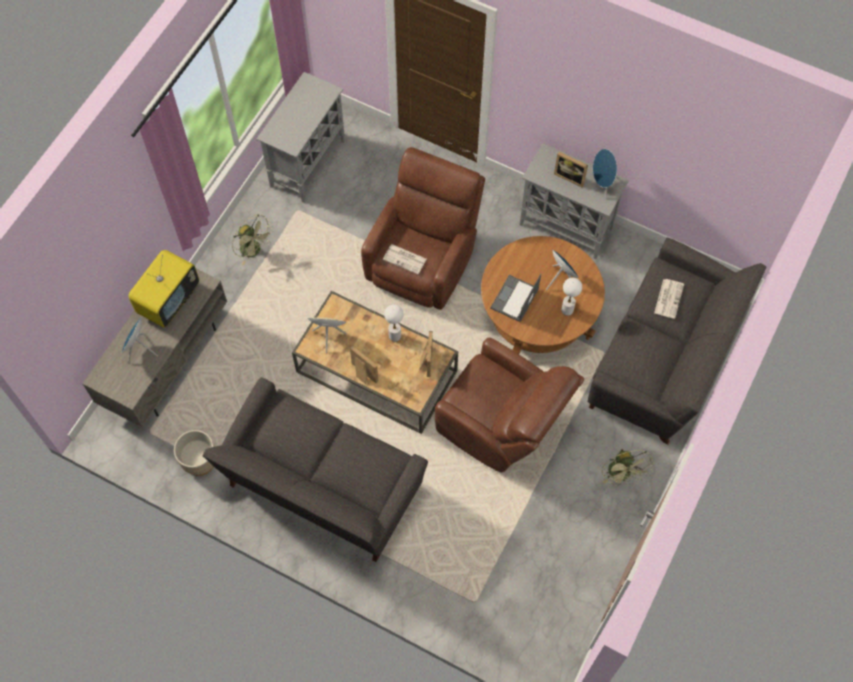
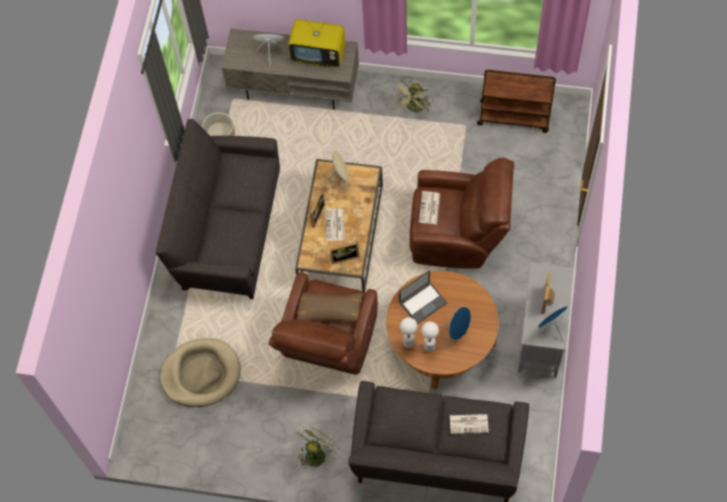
camera: 75 degrees right, 0 degrees up
(308, 163) = (514, 116): grey cabinet -> brown cart
(384, 359) = (335, 225): none -> newspaper
(395, 336) = (358, 226): white table lamp -> white table lamp (408, 343)
(488, 394) = (329, 310): none -> brown pillow
(490, 569) = (201, 374): none -> beige dog bed
(514, 299) = (423, 302): laptop -> laptop turned 135 degrees clockwise
(622, 475) = (316, 452): green fan -> green fan turned 150 degrees clockwise

